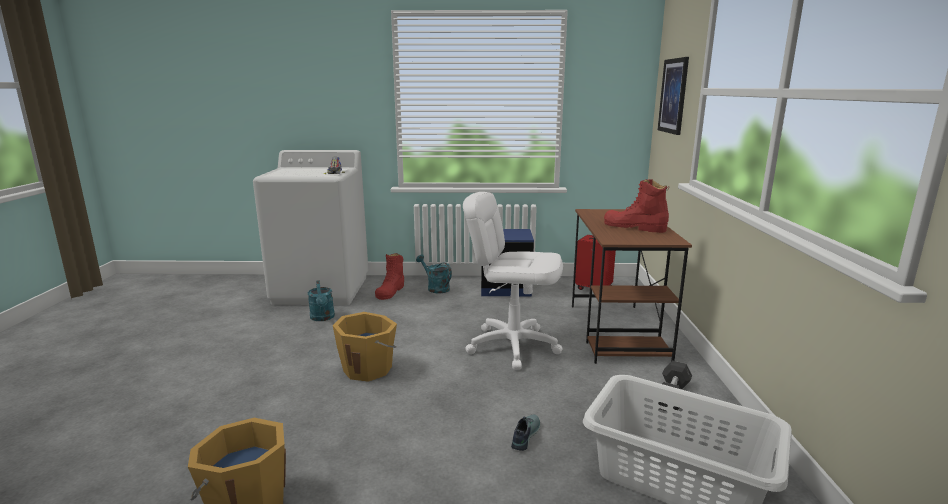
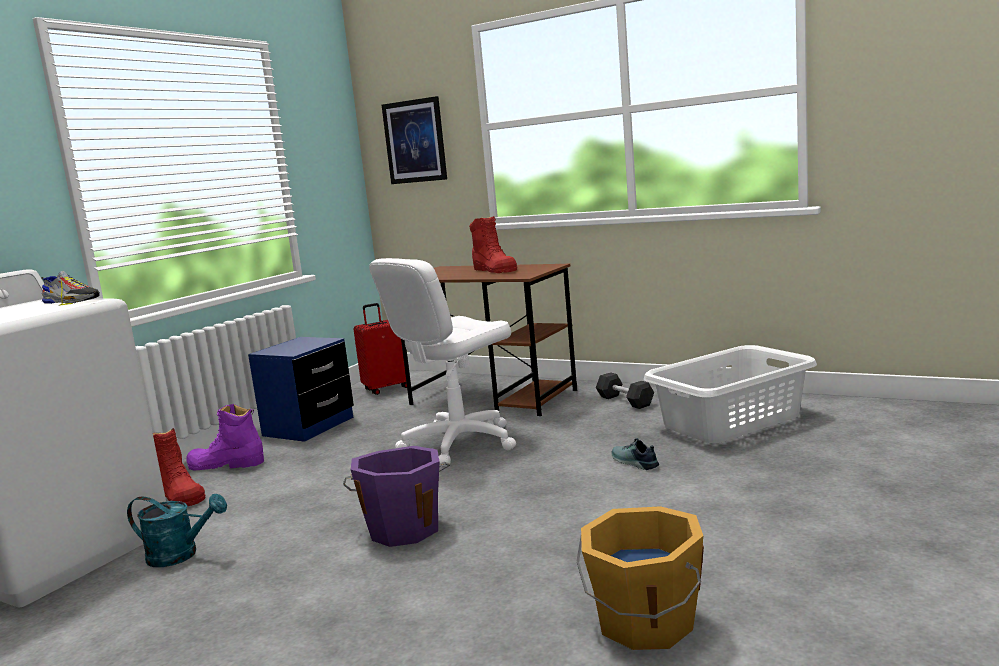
camera: 60 degrees left, 5 degrees down
(368, 368) = (404, 528): orange bucket -> purple bucket
(435, 288) = (226, 464): turquoise watering can -> purple boot
(634, 227) = (494, 270): red boot -> red boot turned 90 degrees counterclockwise

